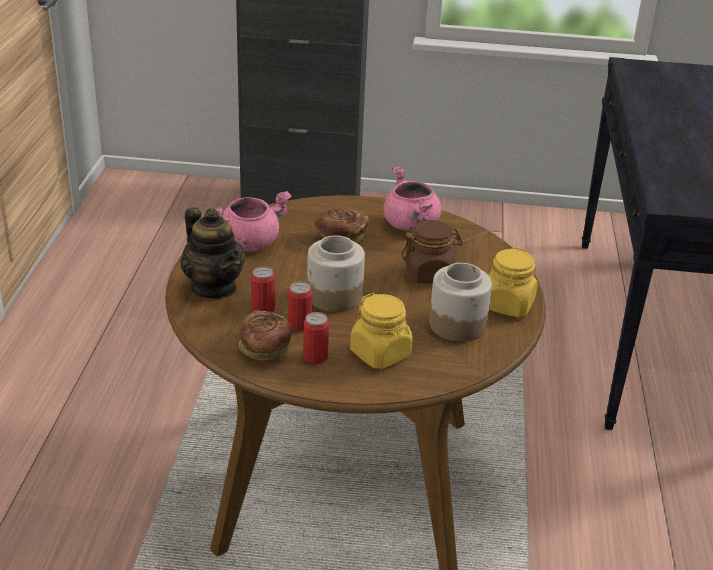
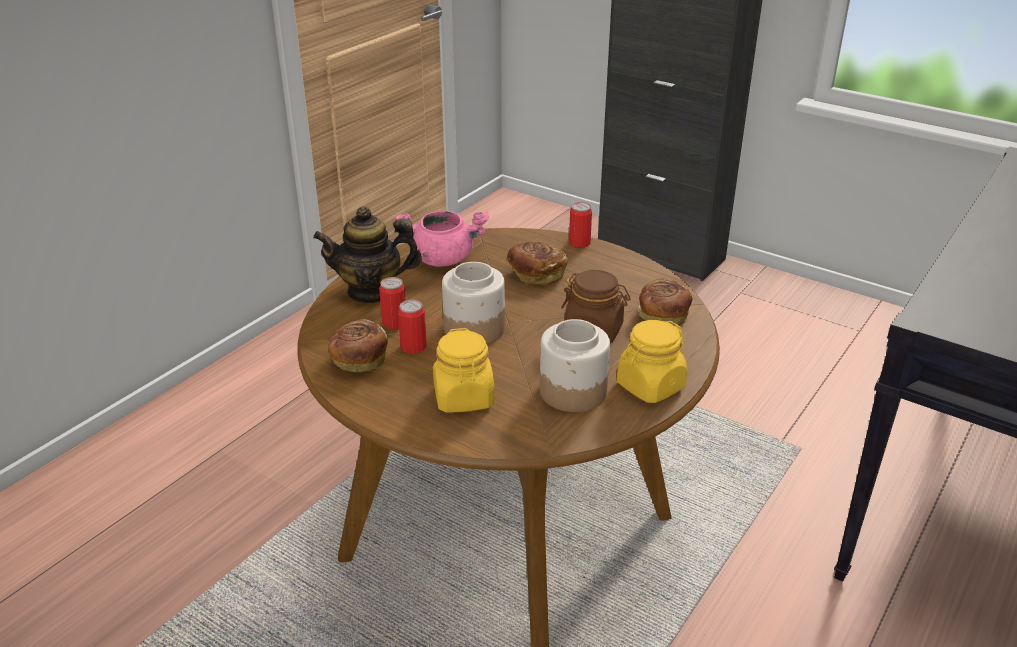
camera: 30 degrees right, 0 degrees up
(214, 287) = (371, 291): teapot -> teapot turned 90 degrees clockwise
(315, 357) = (397, 382): can -> can (579, 243)
(411, 225) = (621, 279): pink cooking pot -> none
(468, 248) = (662, 316): none -> bread

